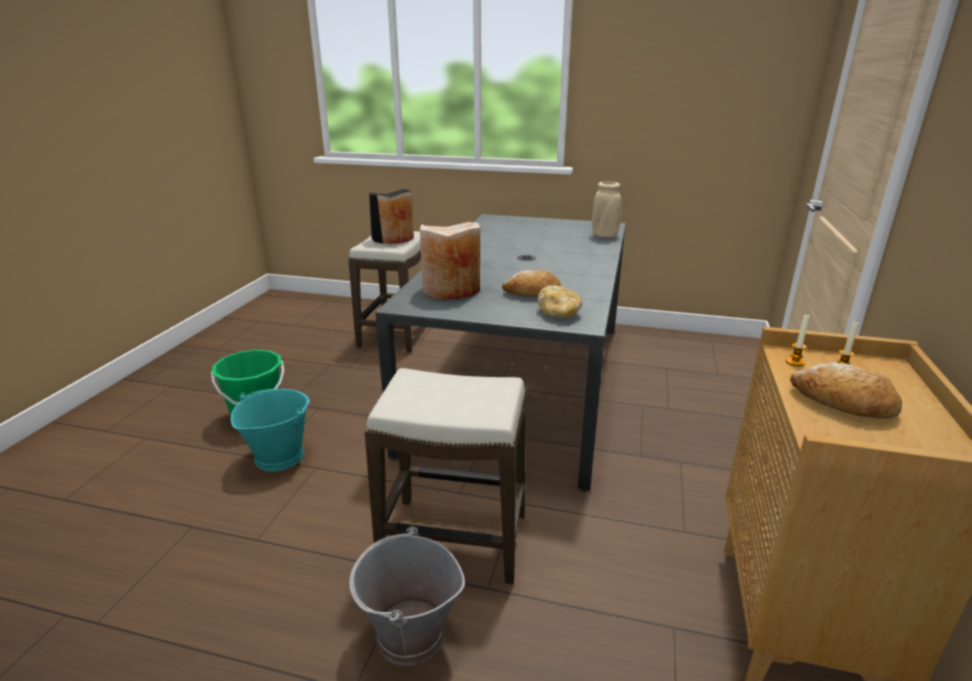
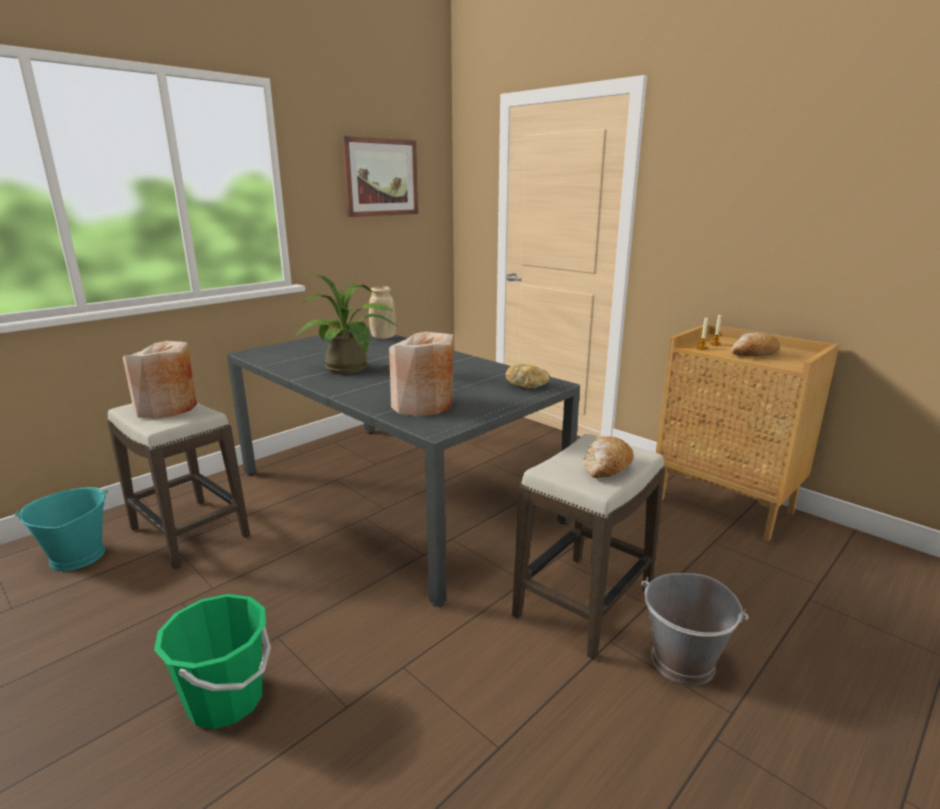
camera: 60 degrees left, 5 degrees down
(279, 456) = (349, 695): turquoise bucket -> turquoise bucket (77, 556)
(393, 238) = (167, 408): black vase -> beige vase
(500, 249) = (350, 370): none -> potted plant
(532, 293) = (475, 383): bread -> bread (606, 467)
(696, 61) = (380, 177): none -> picture

